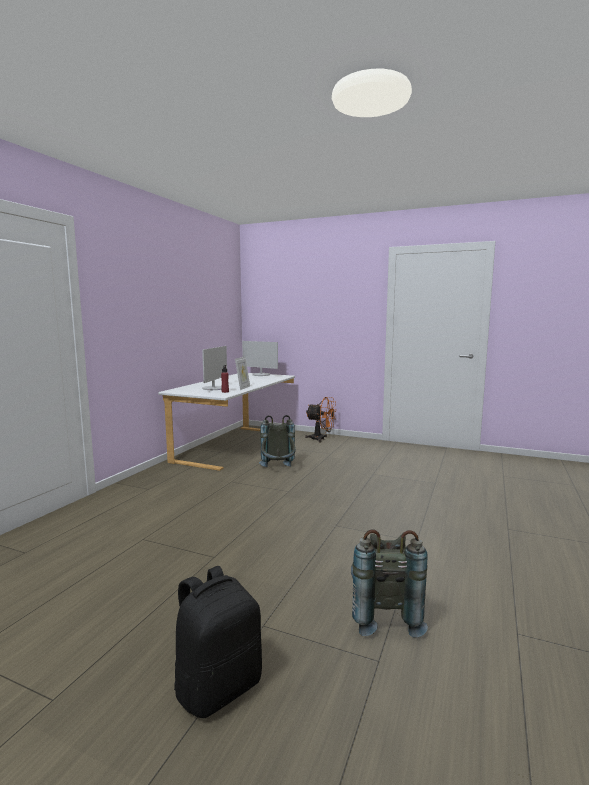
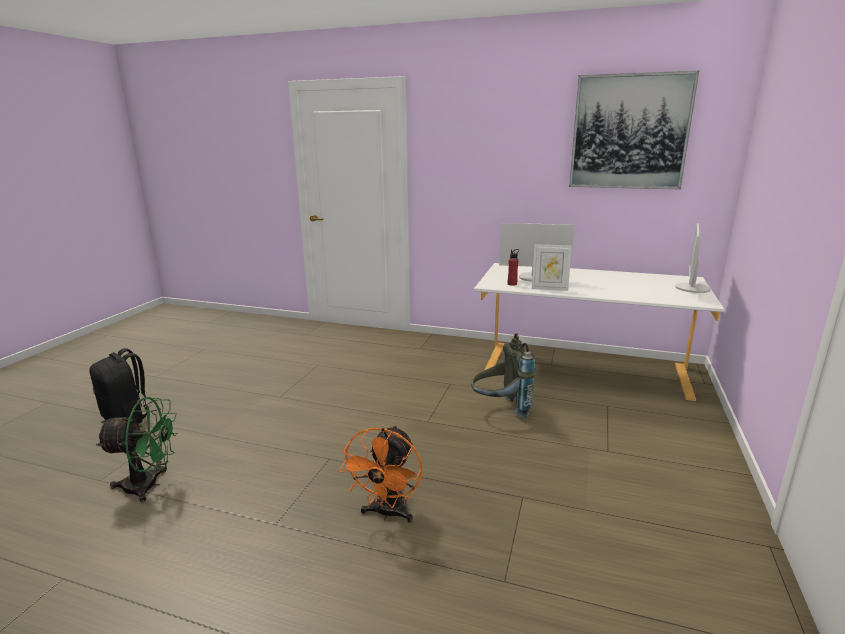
camera: 85 degrees right, 10 degrees up
(207, 288) = (629, 132): none -> picture
(321, 439) = (691, 439): orange fan -> orange fan (387, 513)
(383, 615) = (149, 485): grey backpack -> green fan

